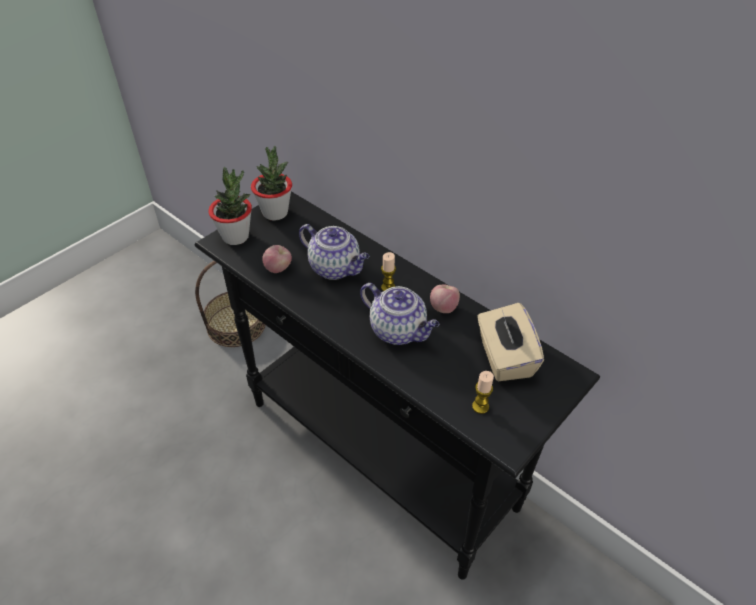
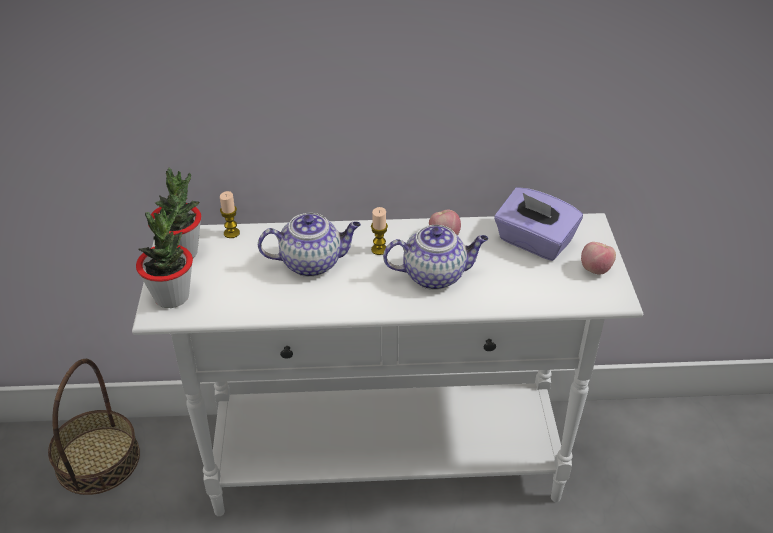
camera: 45 degrees left, 5 degrees down
(278, 269) = (259, 296): apple -> apple (595, 269)
(380, 454) = (387, 463): black console table -> white console table
(480, 406) = (564, 285): candle -> candle (231, 233)
(504, 357) = (534, 242): beige tissue box -> purple tissue box

